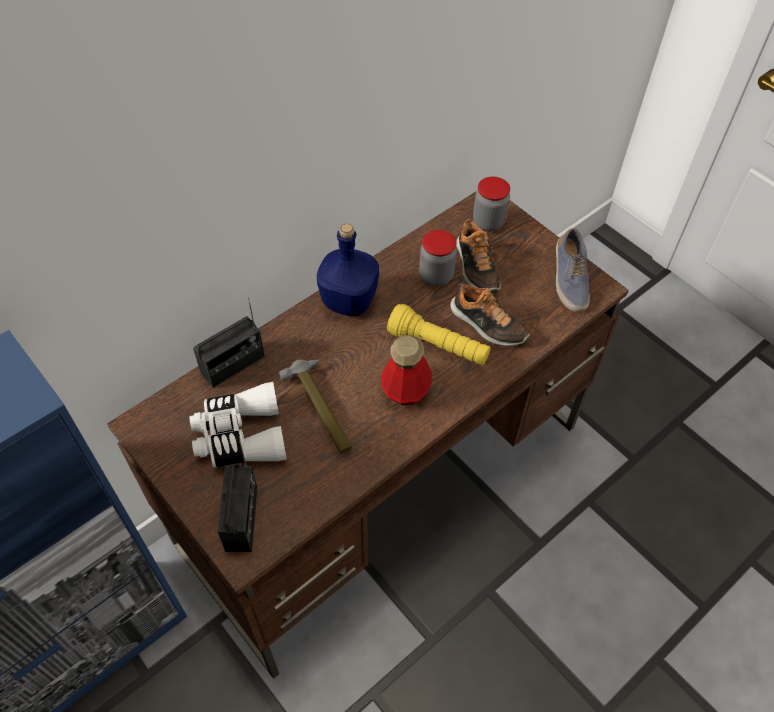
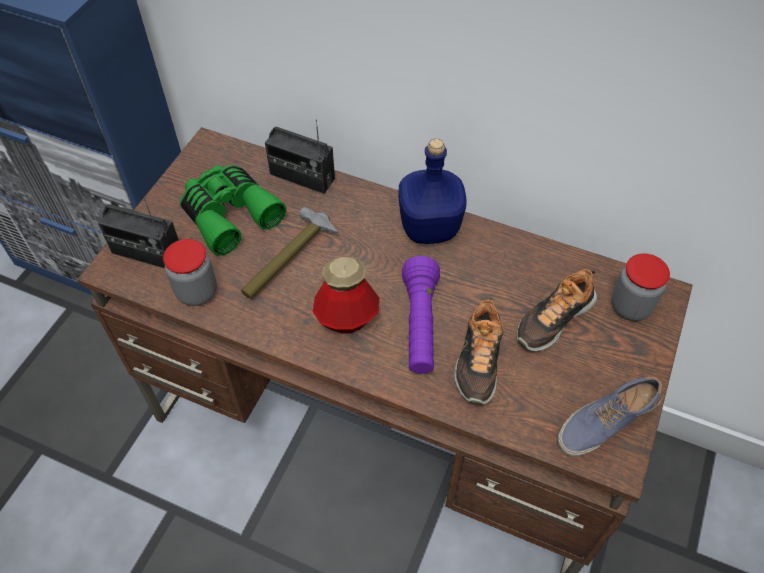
camera: 65 degrees right, 0 degrees up
(240, 436) = (229, 214): white binoculars -> green binoculars
(242, 519) = (147, 252): radio -> radio turned 45 degrees clockwise
(436, 276) = (513, 287): jar -> jar (197, 292)
(438, 346) = (420, 325): yellow flashlight -> purple flashlight

